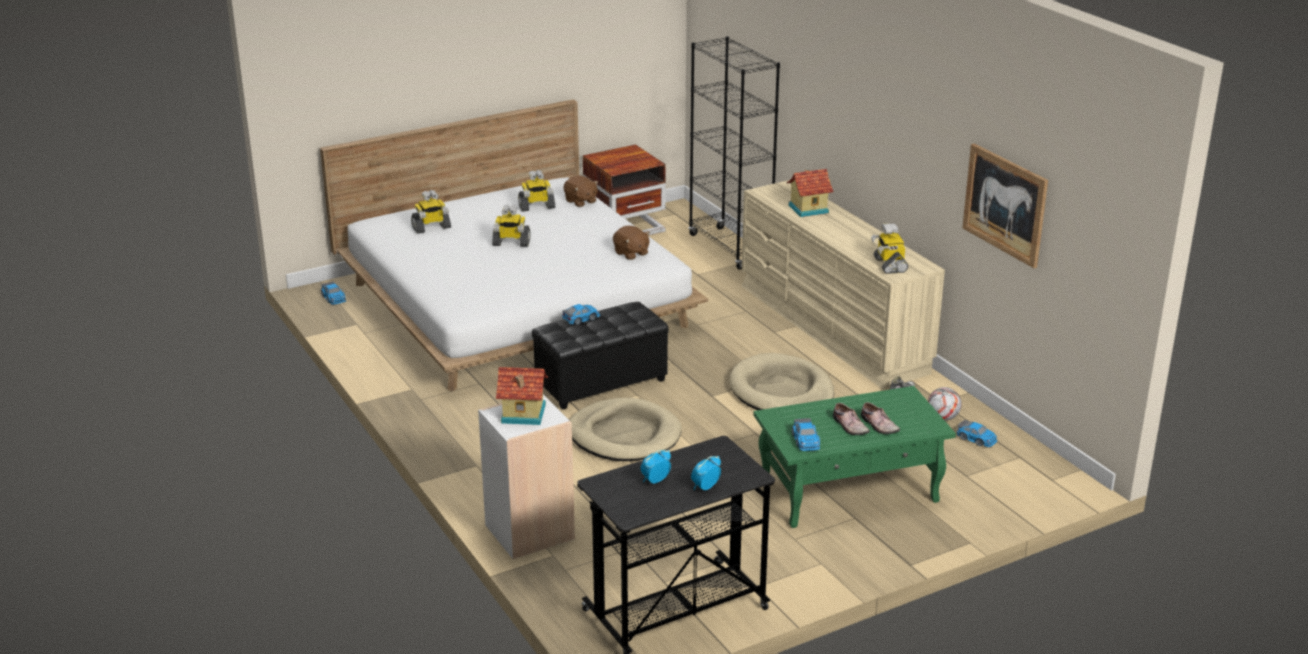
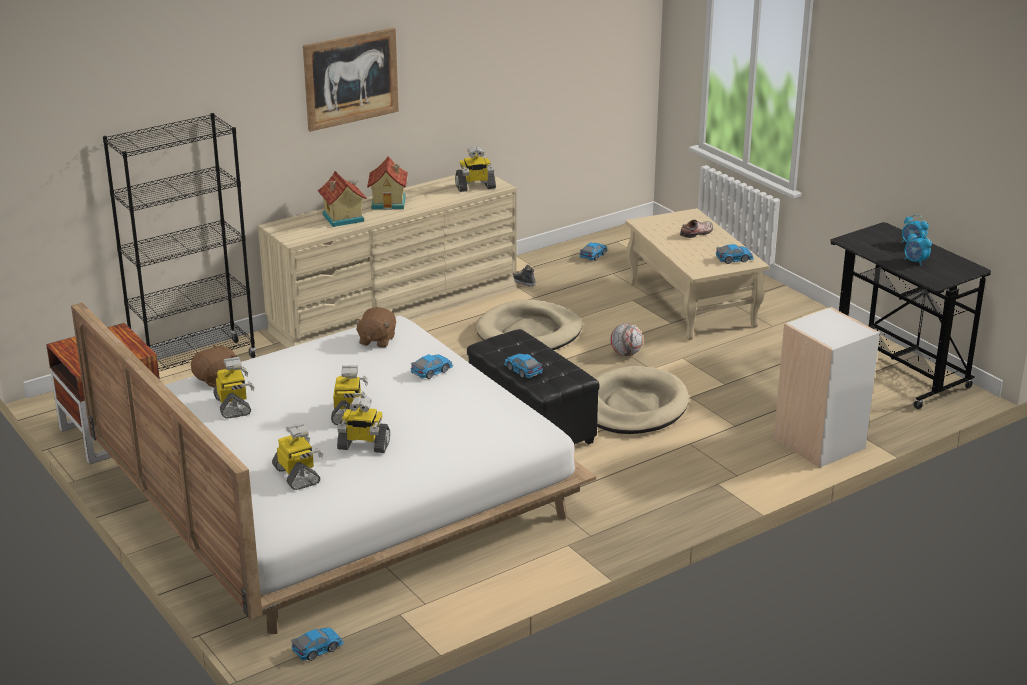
camera: 95 degrees left, 0 degrees up
(462, 247) = (363, 445): none -> toy robot
(523, 414) = (830, 328): toy house -> toy house (389, 202)
(570, 273) = (432, 371): none -> toy car
(631, 253) = (376, 340): brown plush toy -> brown plush toy turned 150 degrees clockwise
(849, 426) = (703, 243): shoe -> none
(849, 490) = (690, 304): green coffee table -> beige coffee table
(943, 418) = (562, 266): football -> football (626, 354)
(1005, 204) = (533, 69): picture -> picture (351, 78)

